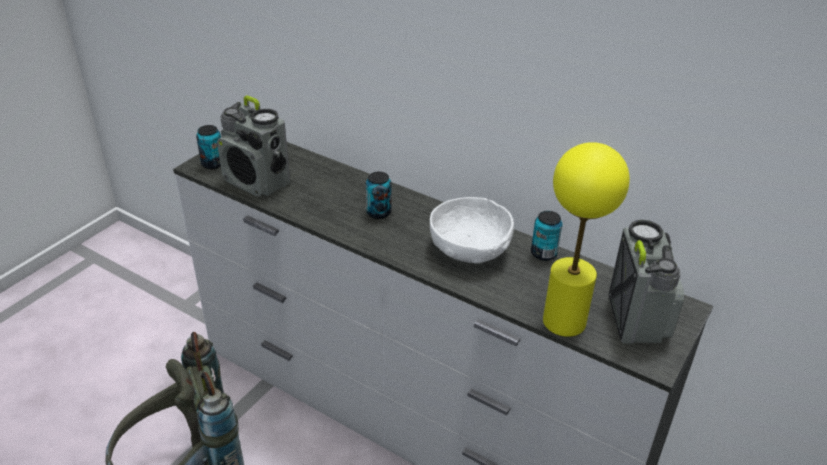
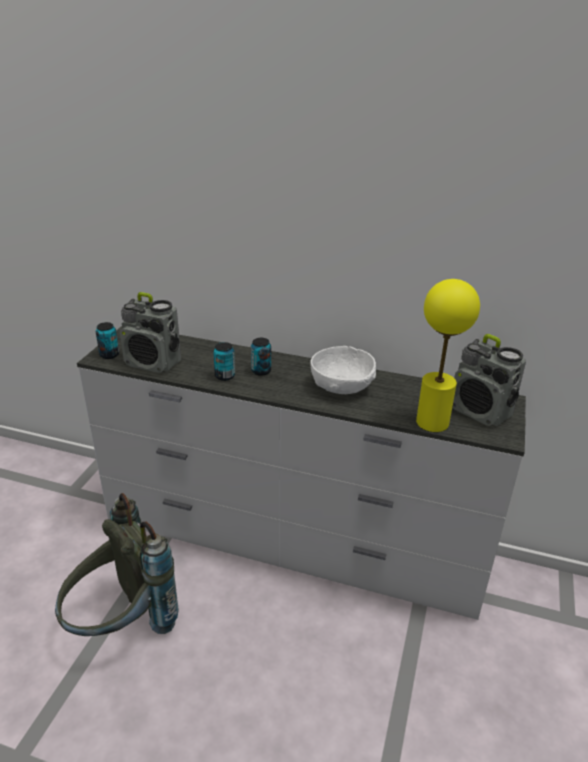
camera: 15 degrees left, 5 degrees down
(543, 253) = (396, 380): can -> can (225, 376)
(637, 318) = (480, 412): radio -> radio turned 150 degrees clockwise

